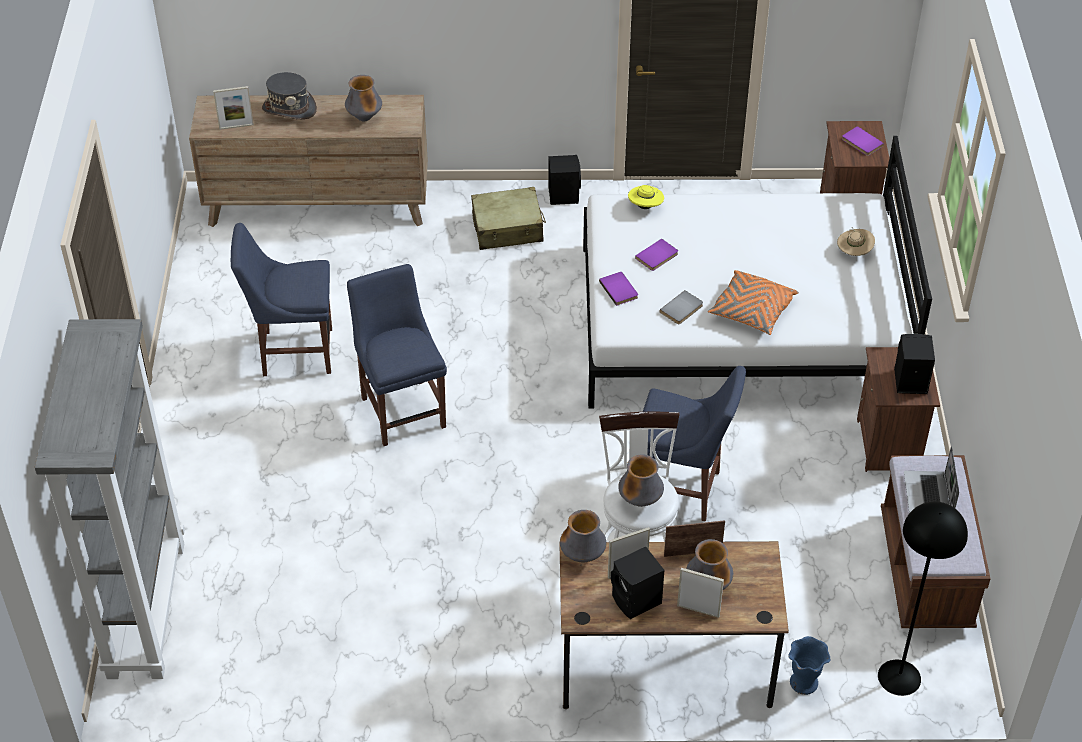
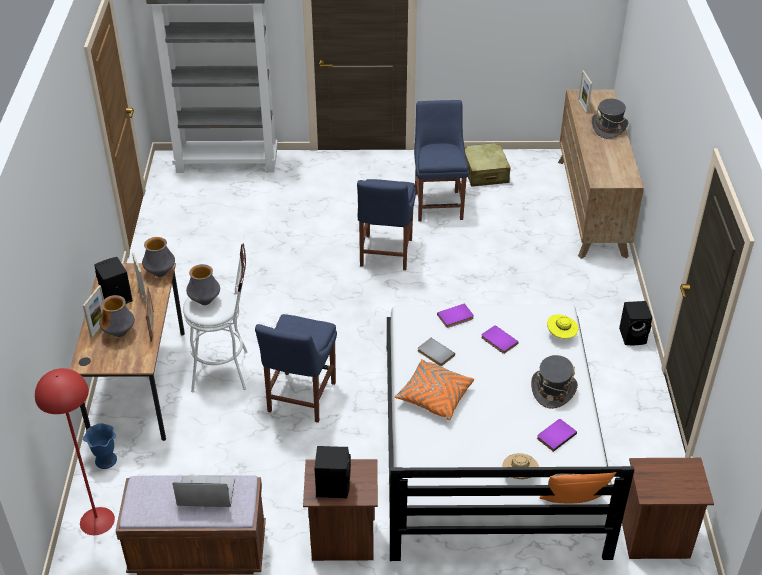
camera: 90 degrees right, 5 degrees down
(364, 117) = (607, 160): vase -> none
(402, 409) = (385, 254): blue chair -> blue chair turned 120 degrees clockwise
(508, 228) = (584, 304): beige suitcase -> beige suitcase (485, 172)
(731, 219) = (553, 389): none -> grey hat
(861, 143) = (671, 482): purple book -> purple book (555, 435)
(883, 218) = (573, 503): none -> orange pillow
(898, 677) = (97, 520): black floor lamp -> red floor lamp

